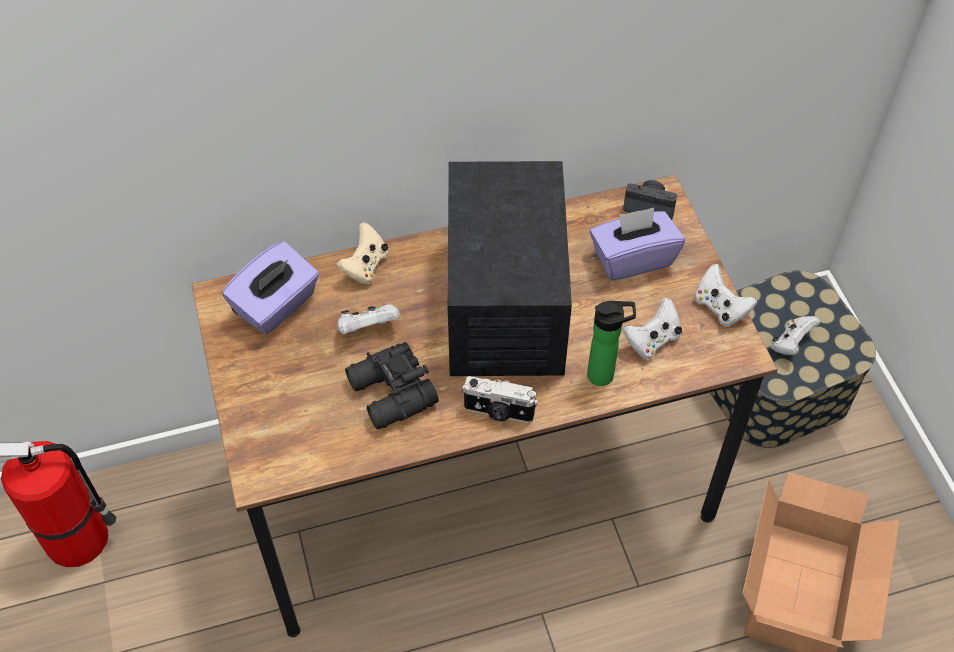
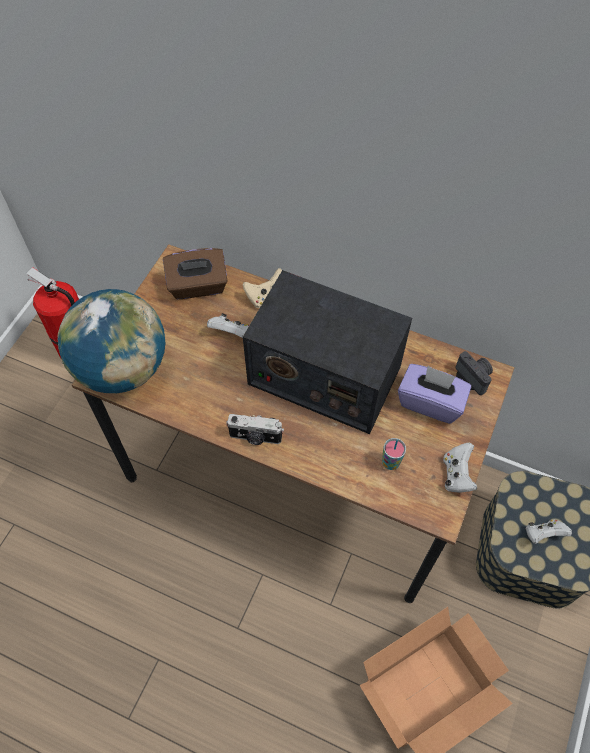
camera: 40 degrees right, 5 degrees up
(276, 305) = (198, 286): purple tissue box -> brown tissue box
(280, 448) = (122, 368): none -> globe
(391, 395) = (207, 382): black binoculars -> none
(498, 412) = (255, 437): camera -> camera turned 45 degrees counterclockwise
(505, 304) = (323, 375): radio -> radio turned 75 degrees clockwise
(605, 375) = (339, 462): bottle -> none
(652, 340) = (390, 463): white game controller -> cup

